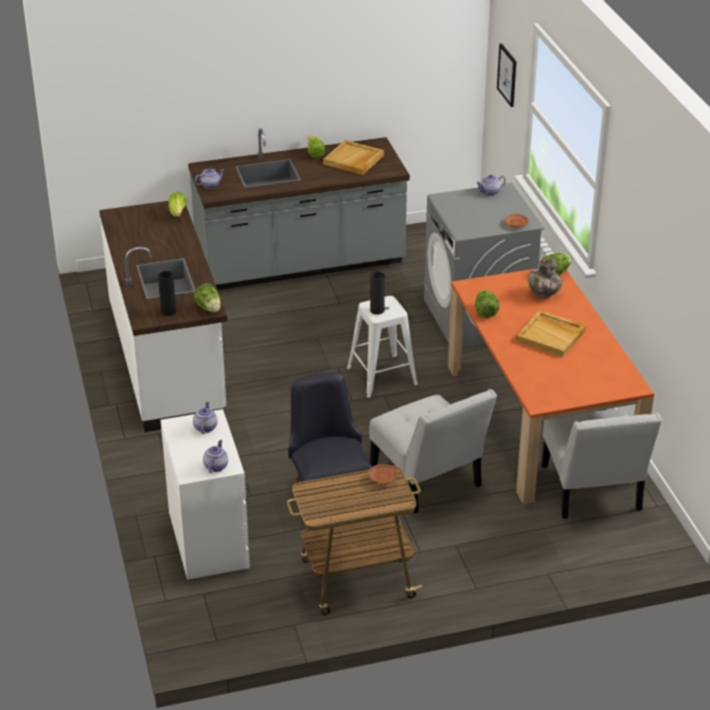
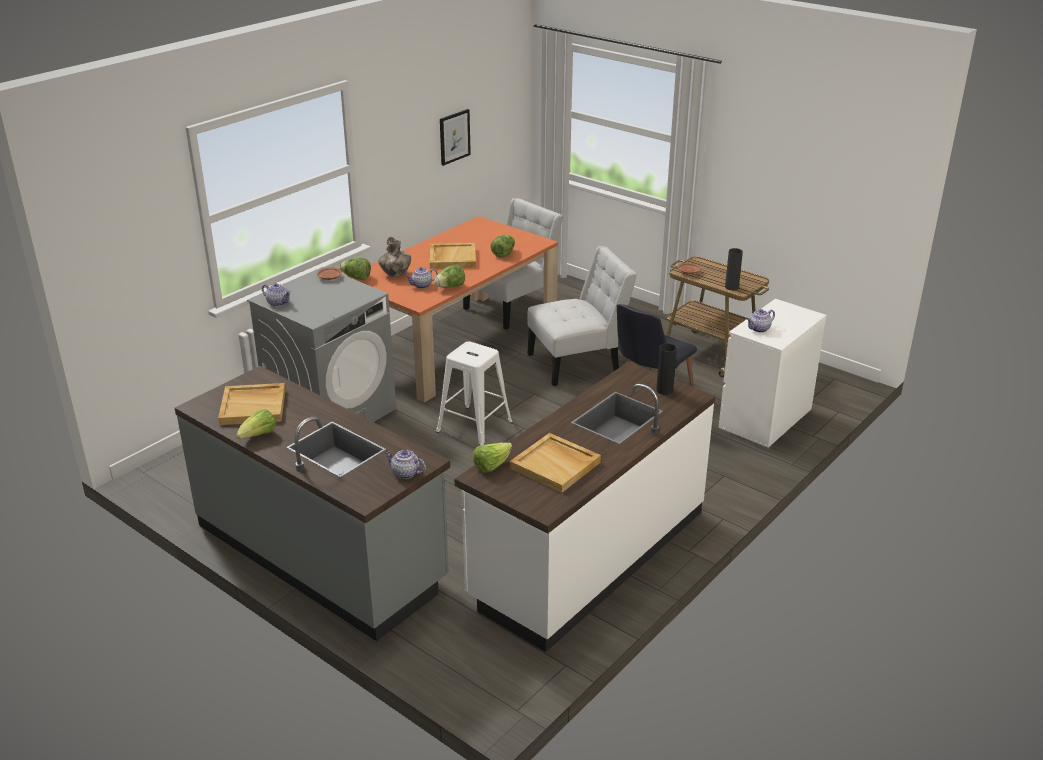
camera: 125 degrees left, 5 degrees down
(147, 234) = (556, 465): none -> beige tray
(209, 308) = (630, 373): lettuce -> lettuce (504, 254)
(216, 466) = (787, 309): teapot -> teapot (421, 285)
(377, 310) = (479, 354): black vase -> black vase (731, 287)
(428, 481) = (578, 362): white chair -> white chair turned 45 degrees clockwise
(507, 75) = (139, 244): picture -> picture (454, 137)

